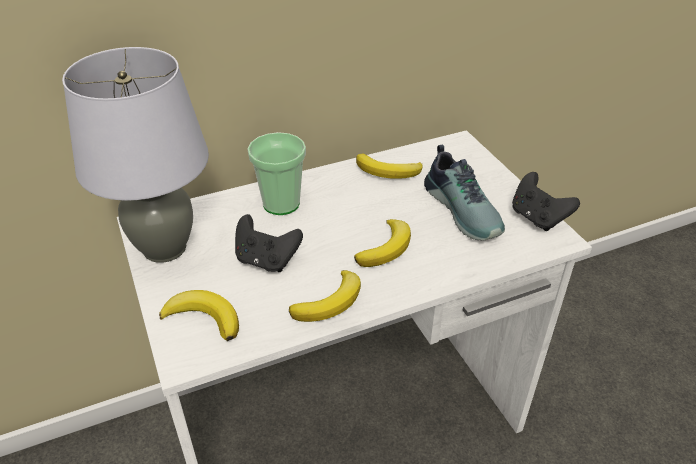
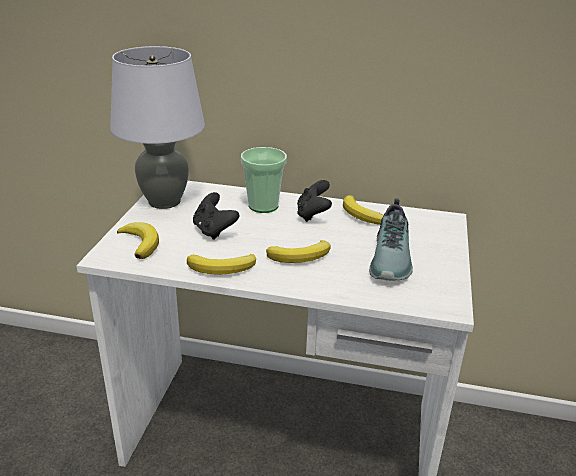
camera: 35 degrees right, 10 degrees down
(537, 218) = (448, 287): black game controller -> black game controller (313, 215)

